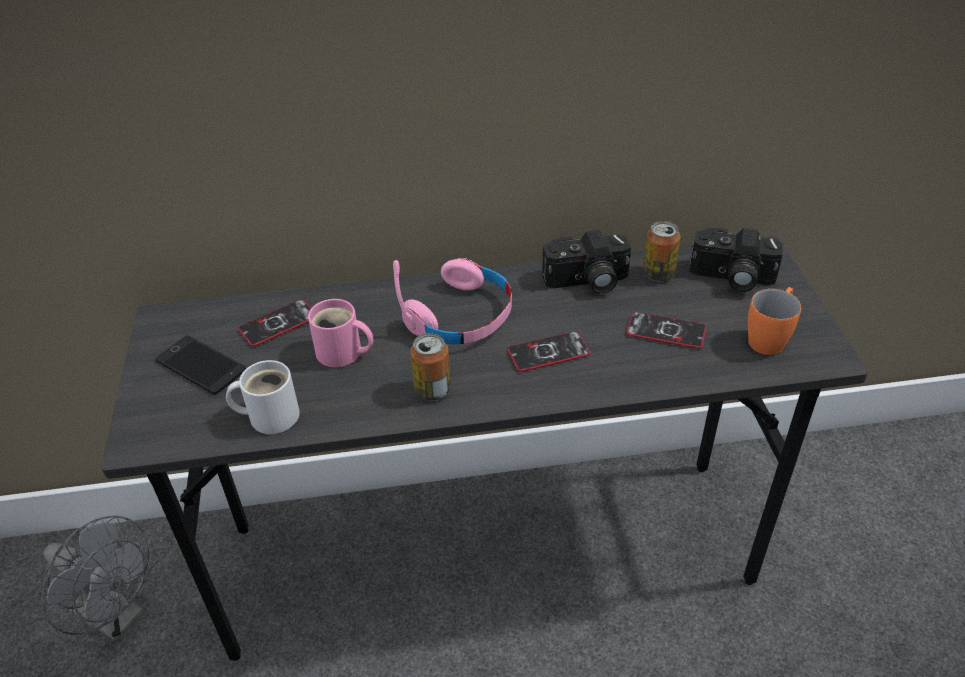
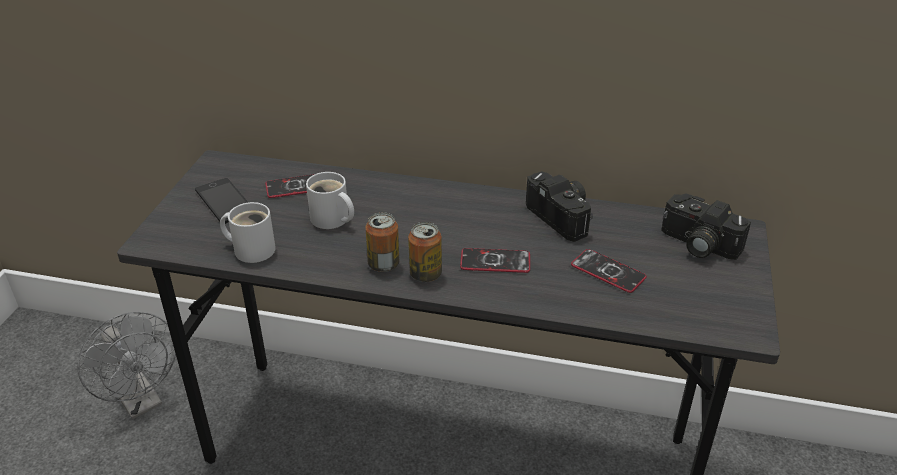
camera: 20 degrees right, 5 degrees down
(342, 354) = (331, 220): pink mug -> white mug
(462, 316) = (441, 216): pink headphones -> none
(587, 282) = (563, 216): camera -> camera turned 135 degrees counterclockwise
(658, 274) = (631, 225): can -> can (425, 274)
(769, 337) = (701, 301): orange mug -> none

